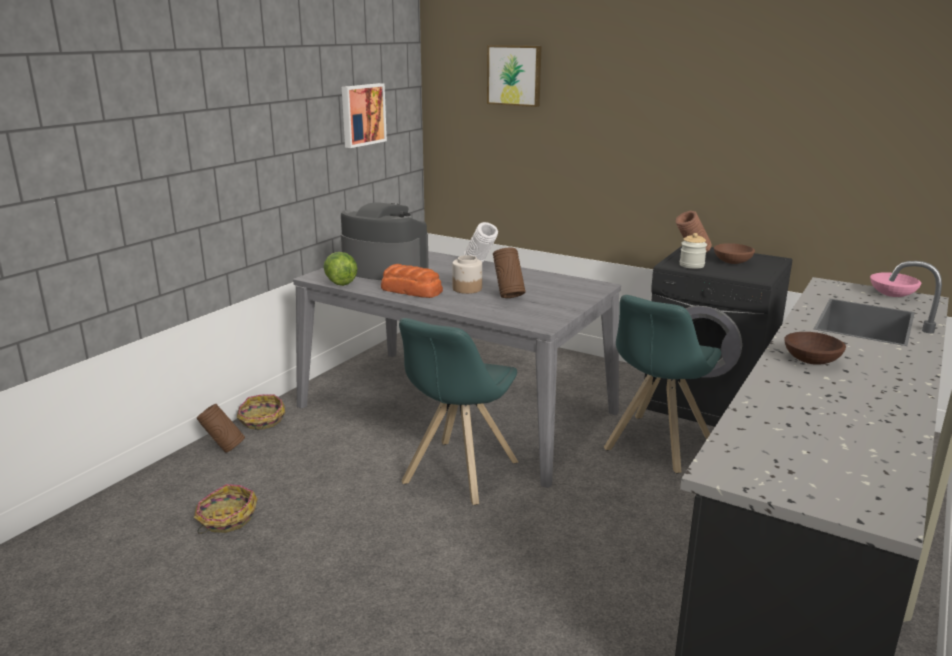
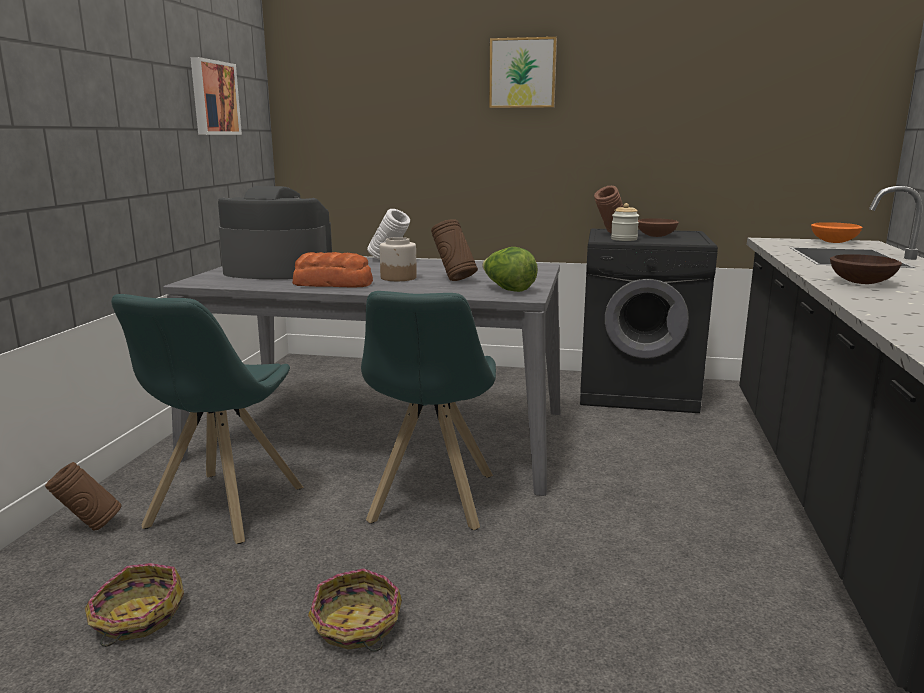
camera: 20 degrees left, 5 degrees down
(261, 421) = (131, 484): basket -> basket (356, 626)
(340, 282) = (232, 284): lettuce -> lettuce (508, 290)
(515, 75) = (385, 61): picture -> picture (522, 73)
(656, 444) = (621, 434): turquoise chair -> turquoise chair (224, 507)
(893, 294) = (834, 242): pink bowl -> orange bowl

